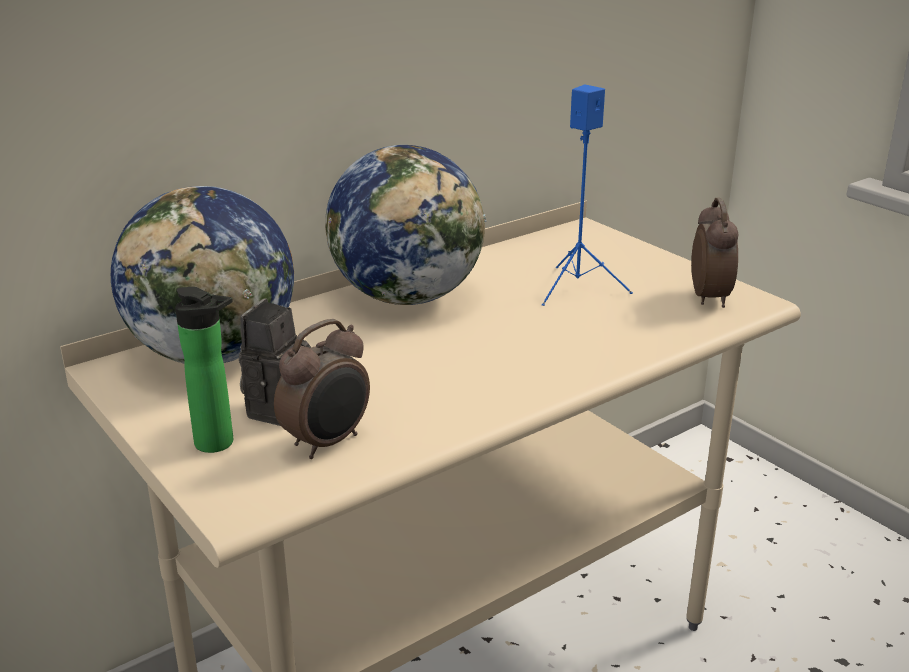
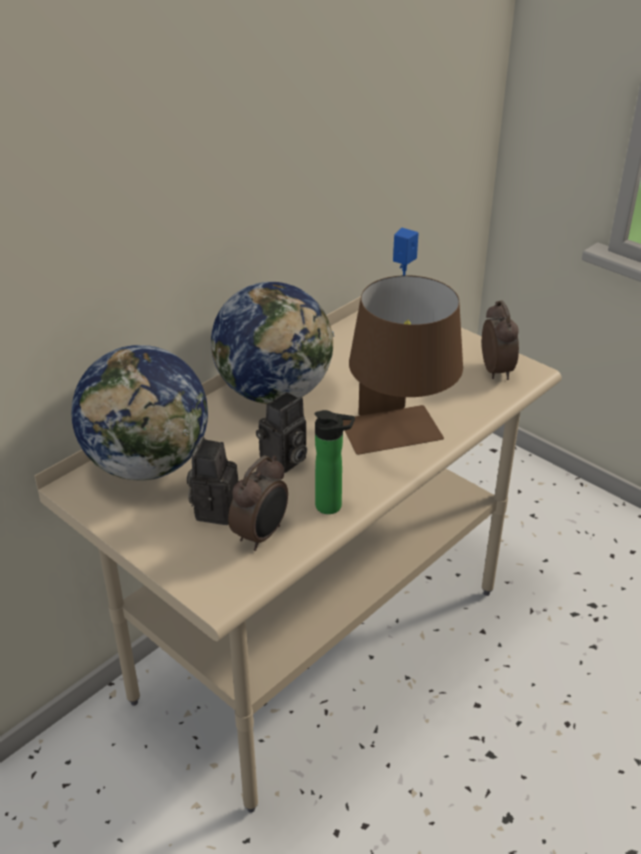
camera: 10 degrees left, 10 degrees up
(219, 444) = (185, 546): bottle -> bottle (332, 506)
(391, 366) = (283, 461): none -> camera
(554, 358) = (398, 441): none -> brown table lamp

